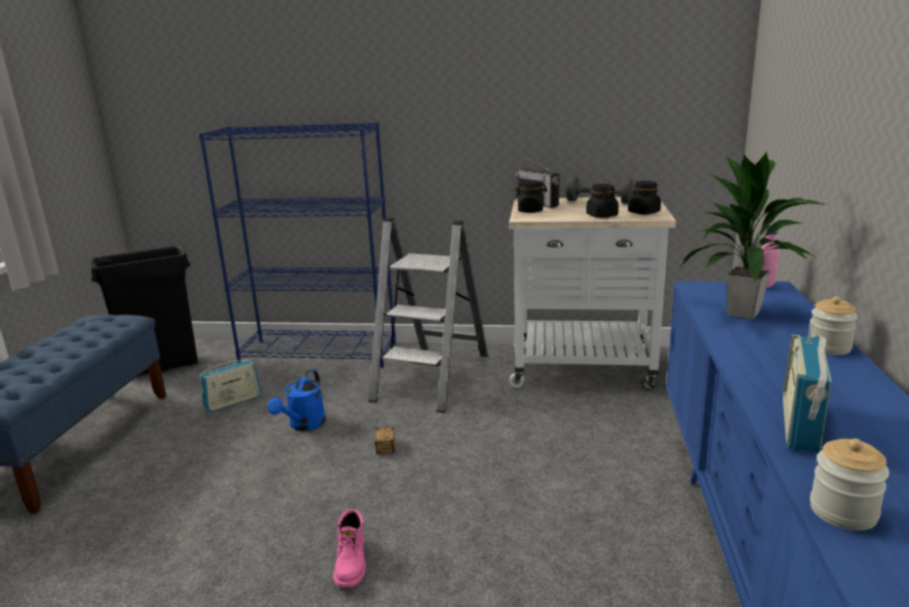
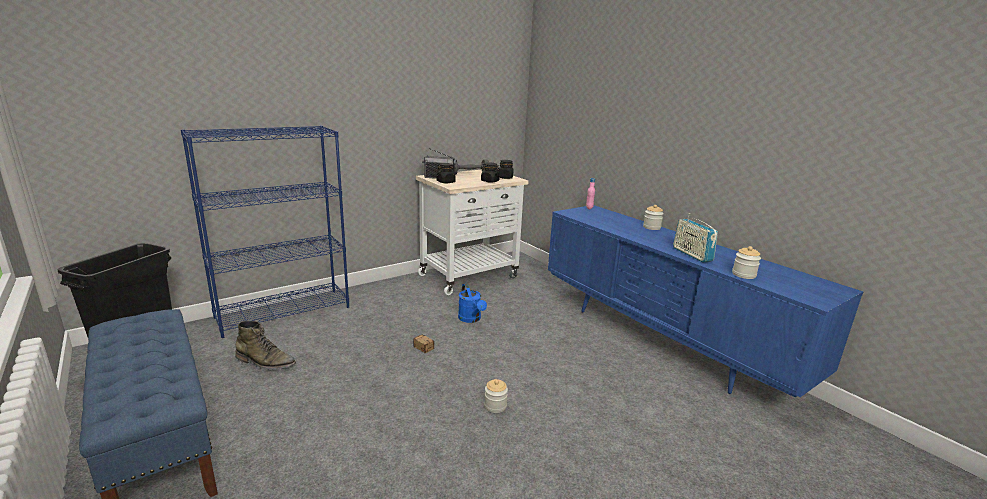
camera: 45 degrees left, 0 degrees up
(233, 402) = (265, 362): radio -> green boot
(304, 425) = (350, 356): blue watering can -> blue watering can (471, 319)
(352, 563) = (495, 406): pink boot -> jar
(433, 376) = (391, 303): grey step ladder -> none
(744, 313) = (604, 220): potted plant -> none

